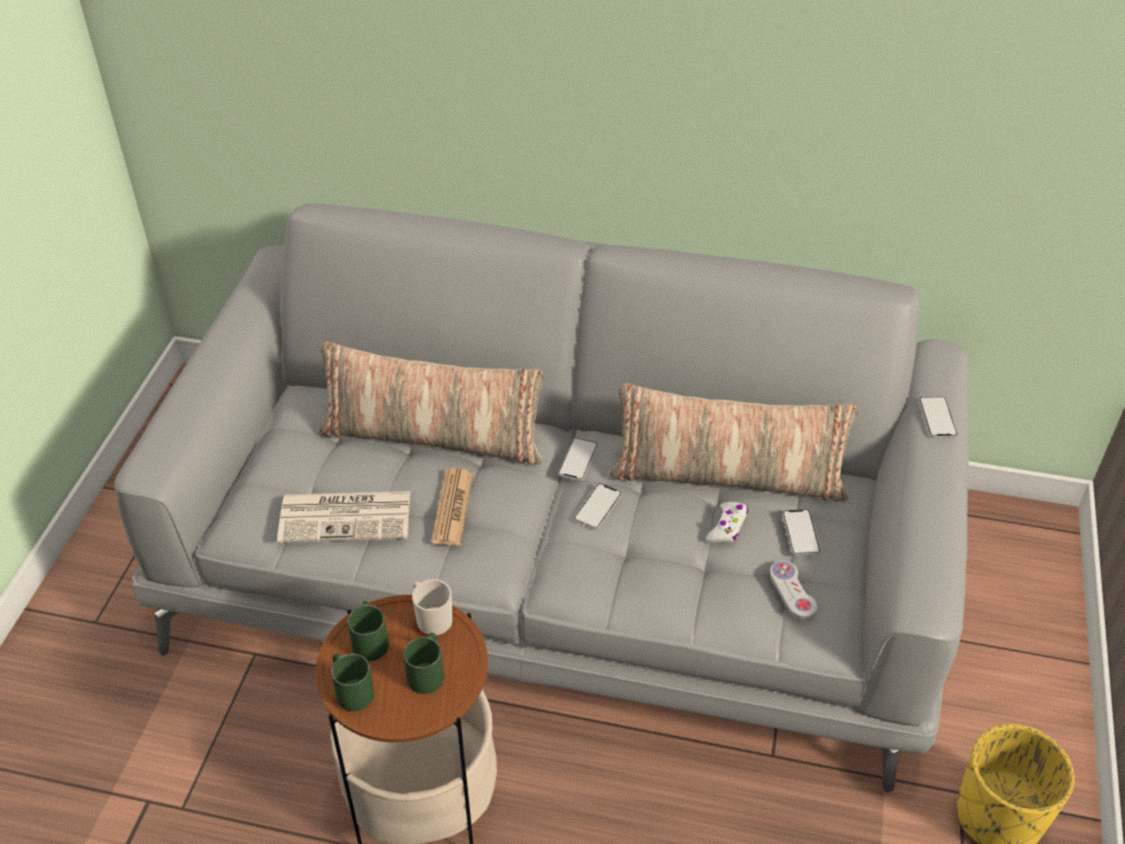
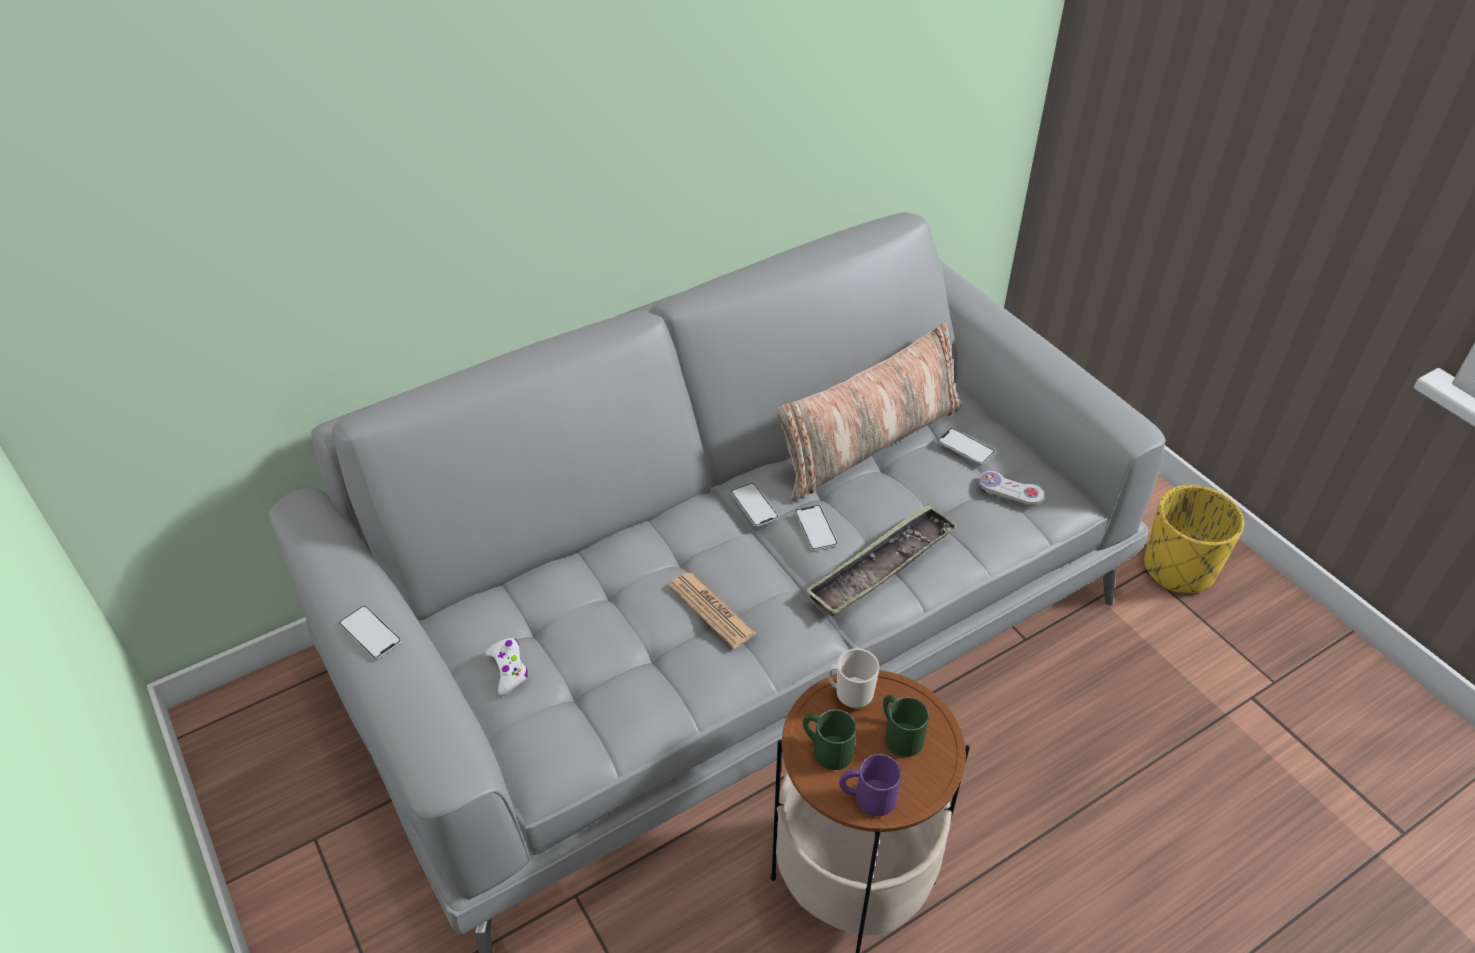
camera: 45 degrees left, 0 degrees up
(347, 516) = (636, 683): newspaper -> none
(351, 689) = (867, 796): green mug -> purple mug
(433, 436) = (618, 568): pillow -> none
(609, 569) = (881, 567): none -> tray
(727, 527) = (916, 478): white game controller -> white game controller (508, 669)
(937, 418) = (981, 304): phone -> phone (370, 633)

